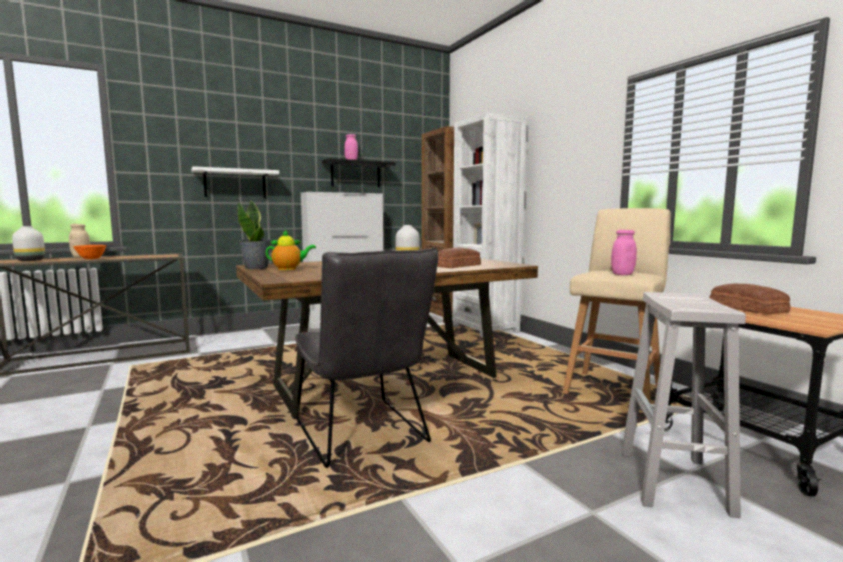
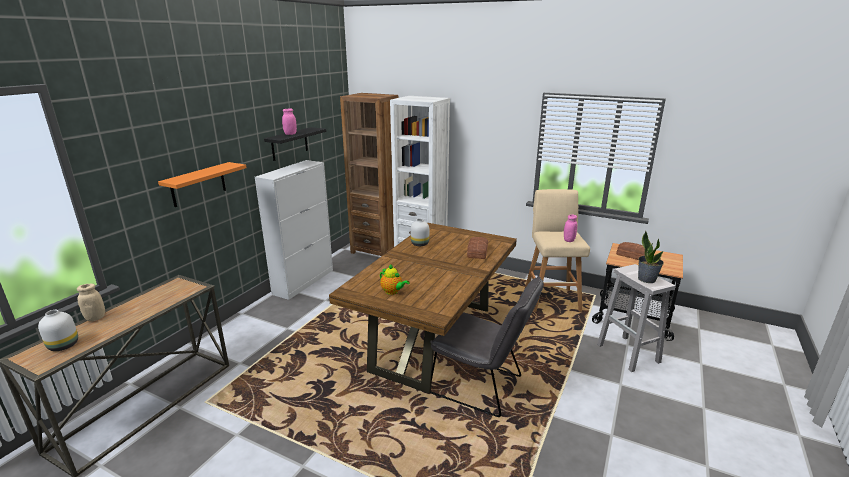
camera: 35 degrees left, 15 degrees up
(91, 259) = (128, 319): orange bowl -> none
(235, 184) = (198, 184): white shelf -> orange shelf
(256, 268) = (363, 296): potted plant -> potted plant (646, 279)
(289, 269) = (393, 292): teapot -> teapot turned 90 degrees clockwise

